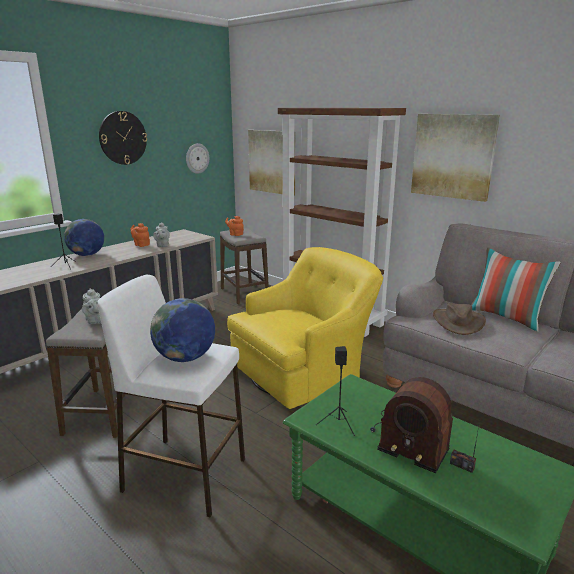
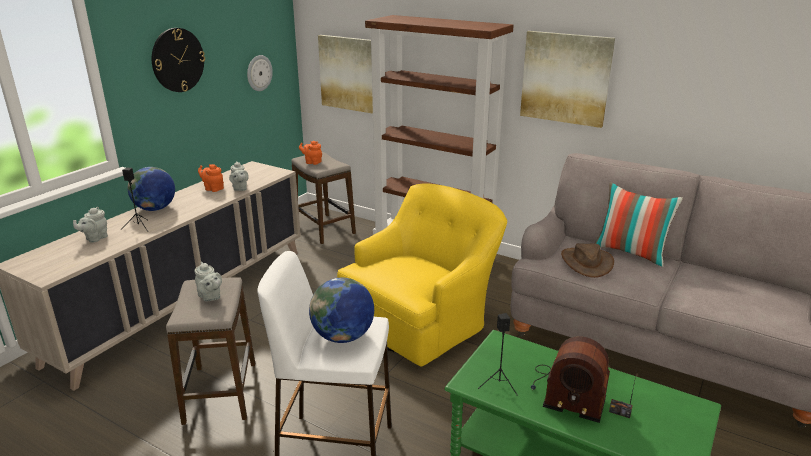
camera: 10 degrees left, 5 degrees up
(26, 271) = (95, 238): none -> grey teapot

